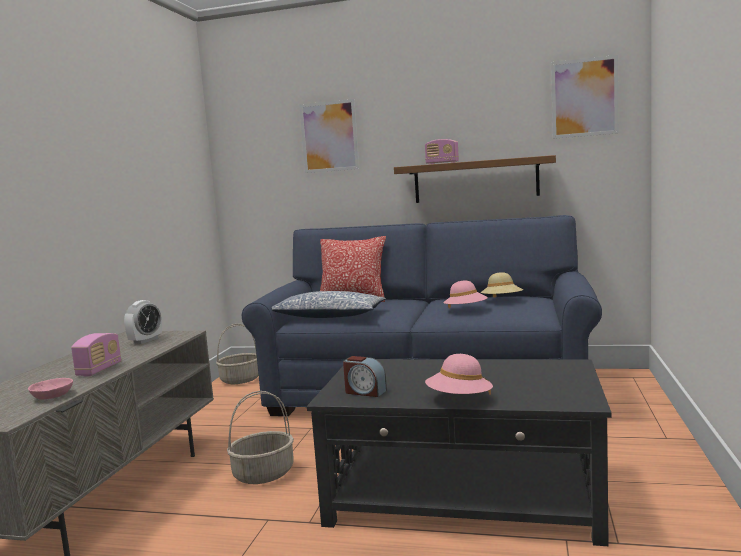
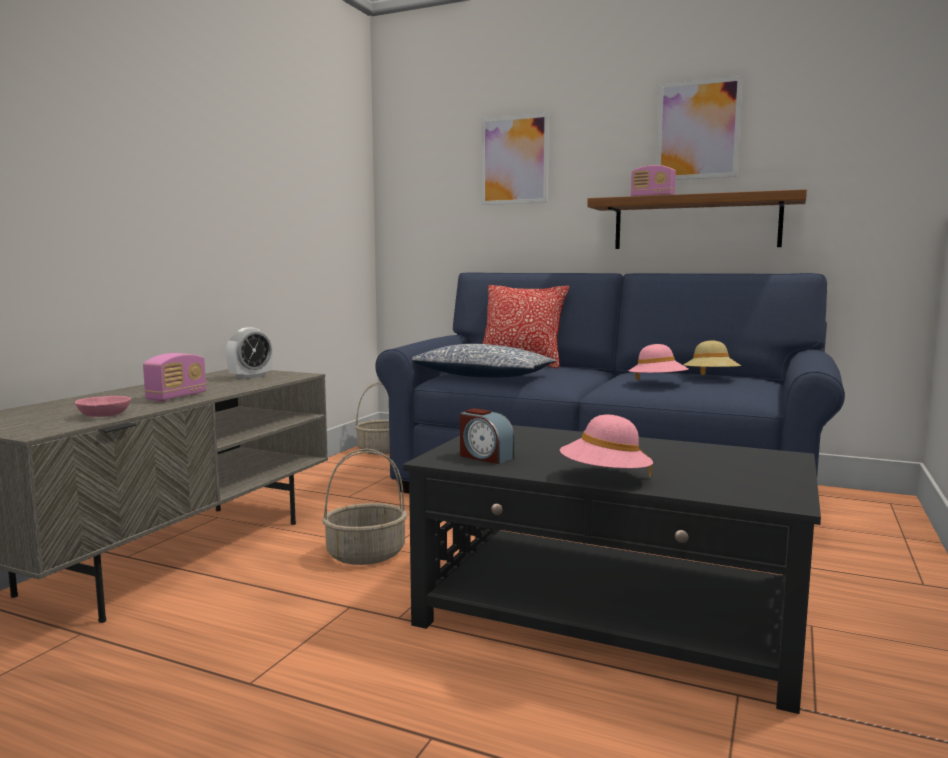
camera: 10 degrees right, 0 degrees up
(584, 97) = (857, 115): picture -> picture (698, 130)

